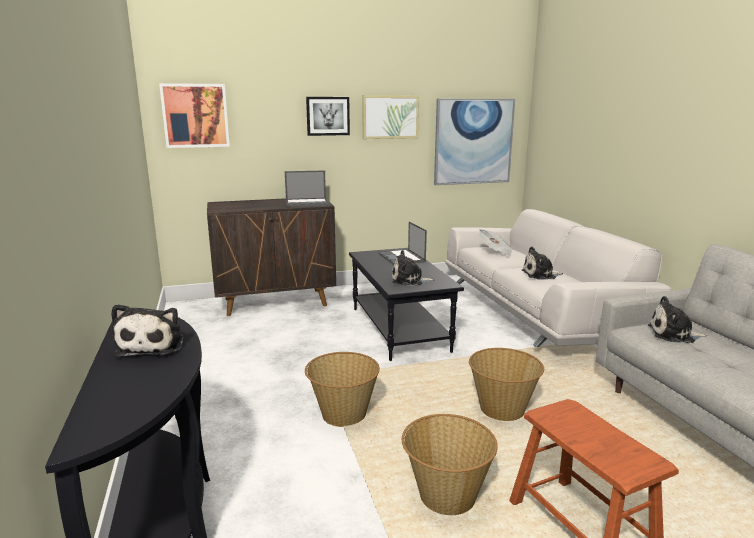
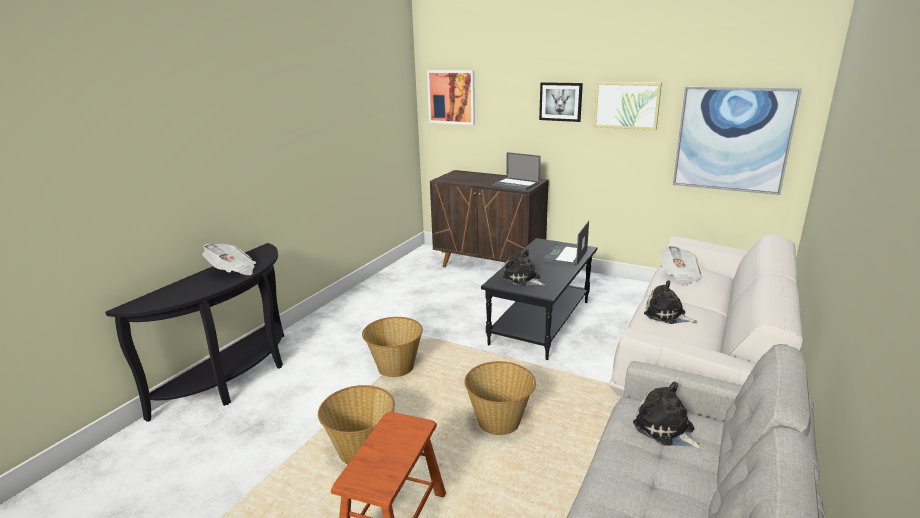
camera: 45 degrees right, 5 degrees up
(153, 345) = (232, 271): plush toy -> newspaper

